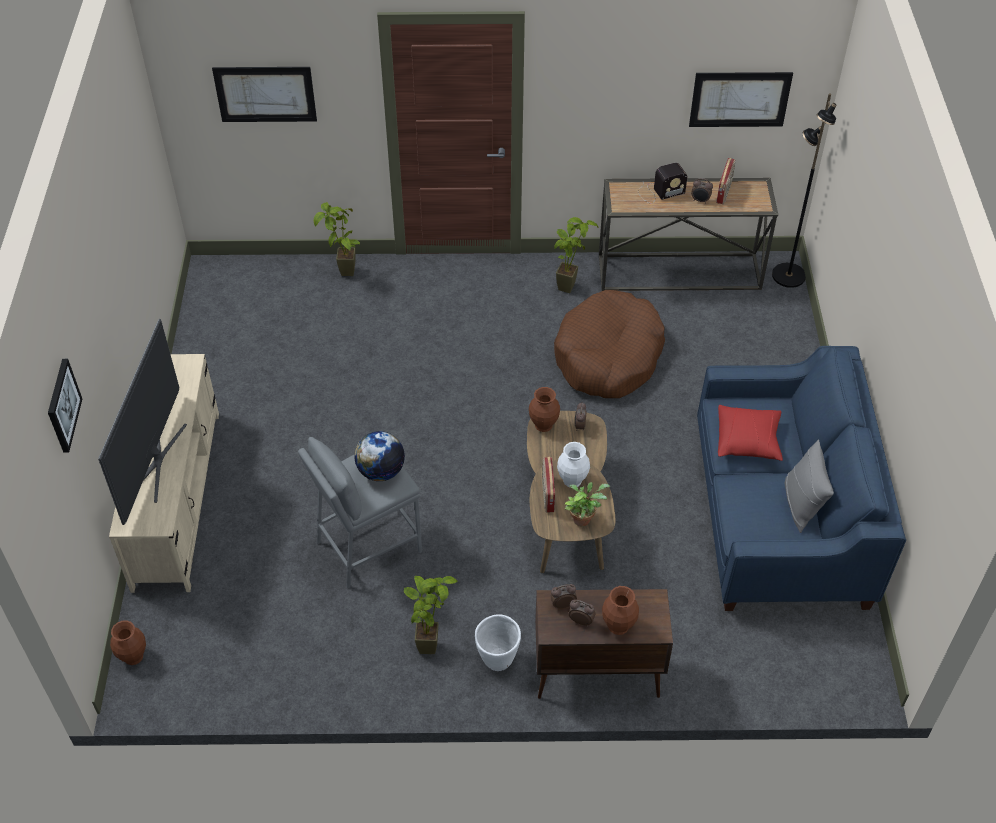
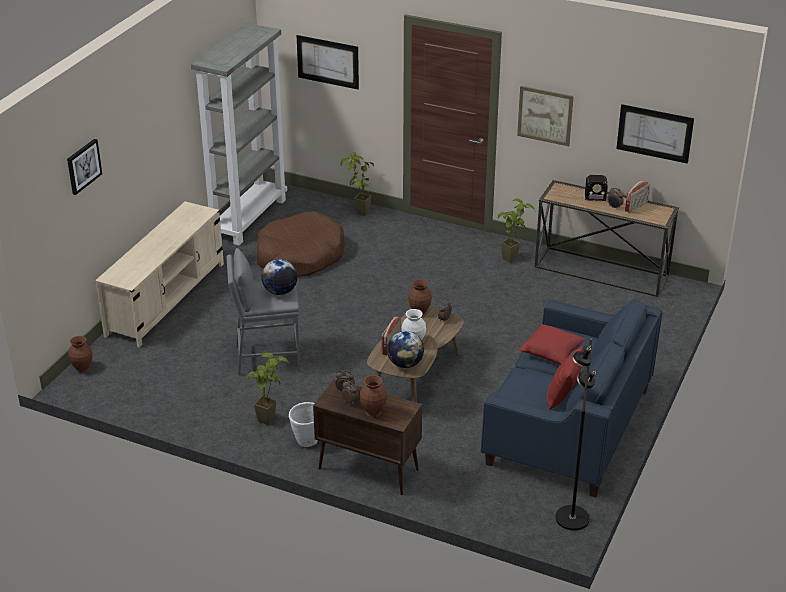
camera: 25 degrees right, 15 degrees down
(155, 460) = (149, 252): television -> none
(205, 326) = (248, 218): none -> grey bookcase
(583, 518) = (405, 364): potted plant -> globe
(590, 105) = (545, 115): none -> picture
(608, 356) = (510, 304): brown dog bed -> brown dog bed (299, 256)
(787, 276) = (685, 294): black floor lamp -> black floor lamp (571, 518)
(801, 504) = (562, 396): grey pillow -> red pillow

